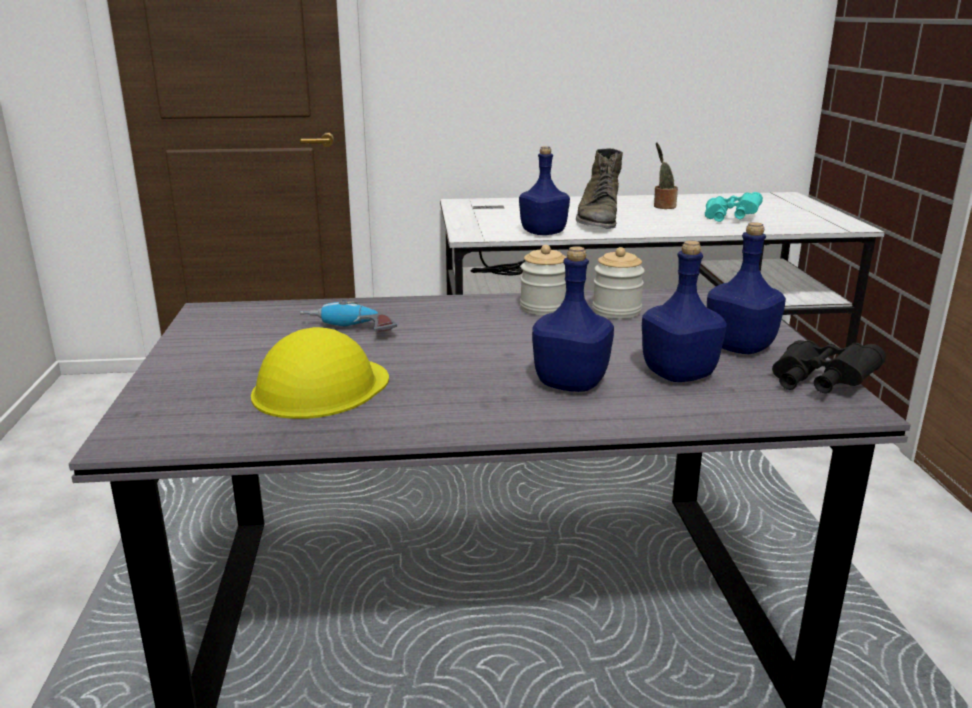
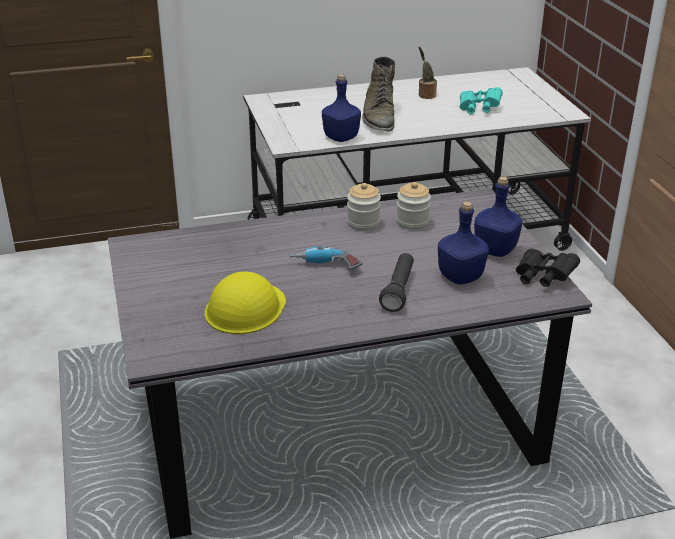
camera: 10 degrees left, 10 degrees up
(349, 331) = (239, 257): power drill -> power drill (325, 267)
(572, 383) = (398, 290): blue bottle -> black flashlight

